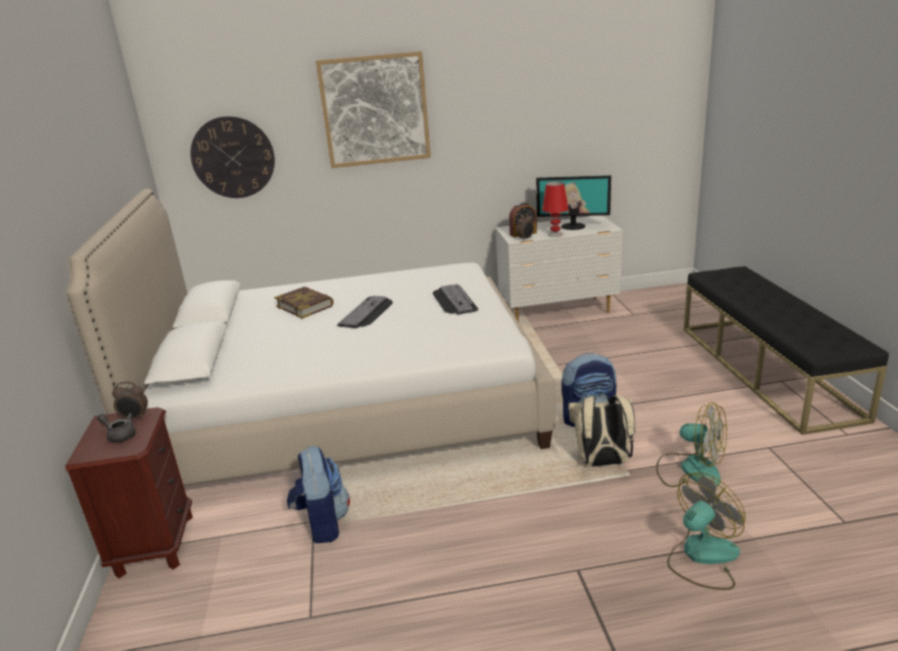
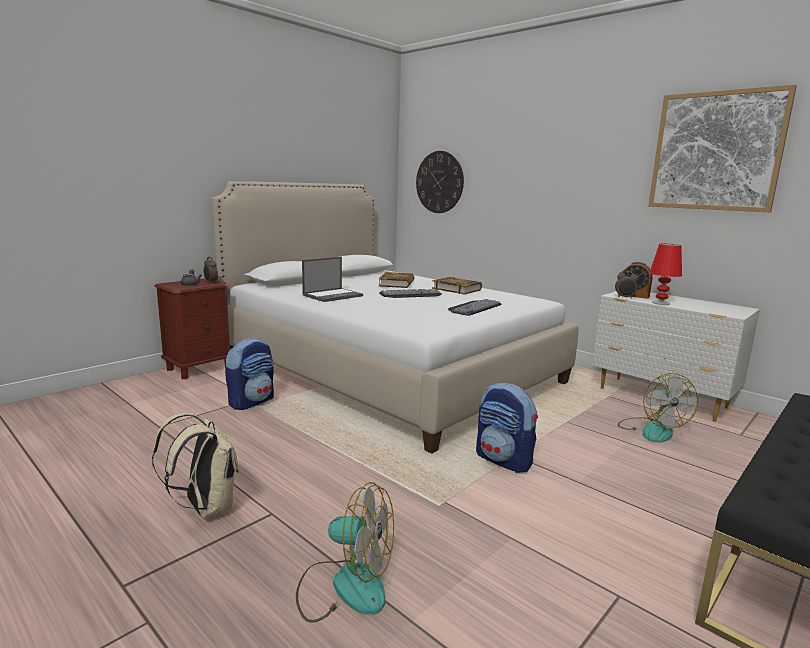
camera: 50 degrees right, 10 degrees down
(311, 353) = (333, 295): none -> laptop
(374, 286) = (457, 289): none -> book
(375, 110) = (539, 156): picture -> picture (716, 151)
(573, 226) = (698, 305): monitor -> none
(602, 463) = (441, 485): beige backpack -> beige backpack (205, 507)
(690, 469) = (494, 542): fan -> fan (652, 430)

